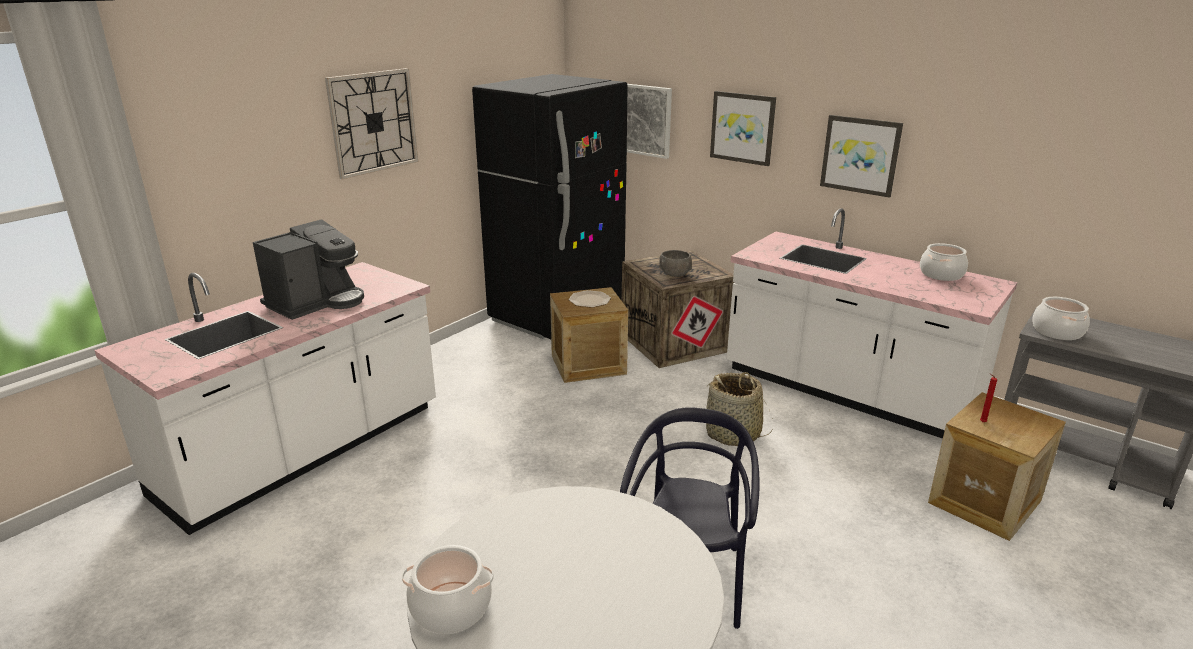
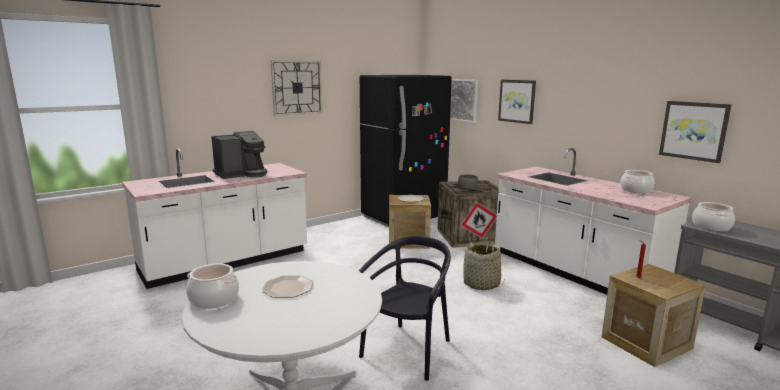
camera: 15 degrees right, 10 degrees down
(555, 556) = (288, 288): none -> plate
(860, 155) = (586, 114): picture -> picture (693, 130)

